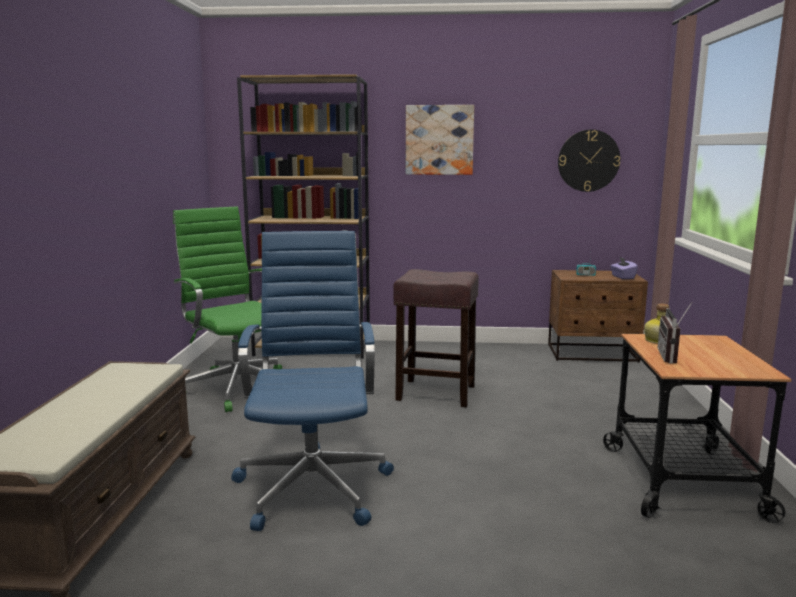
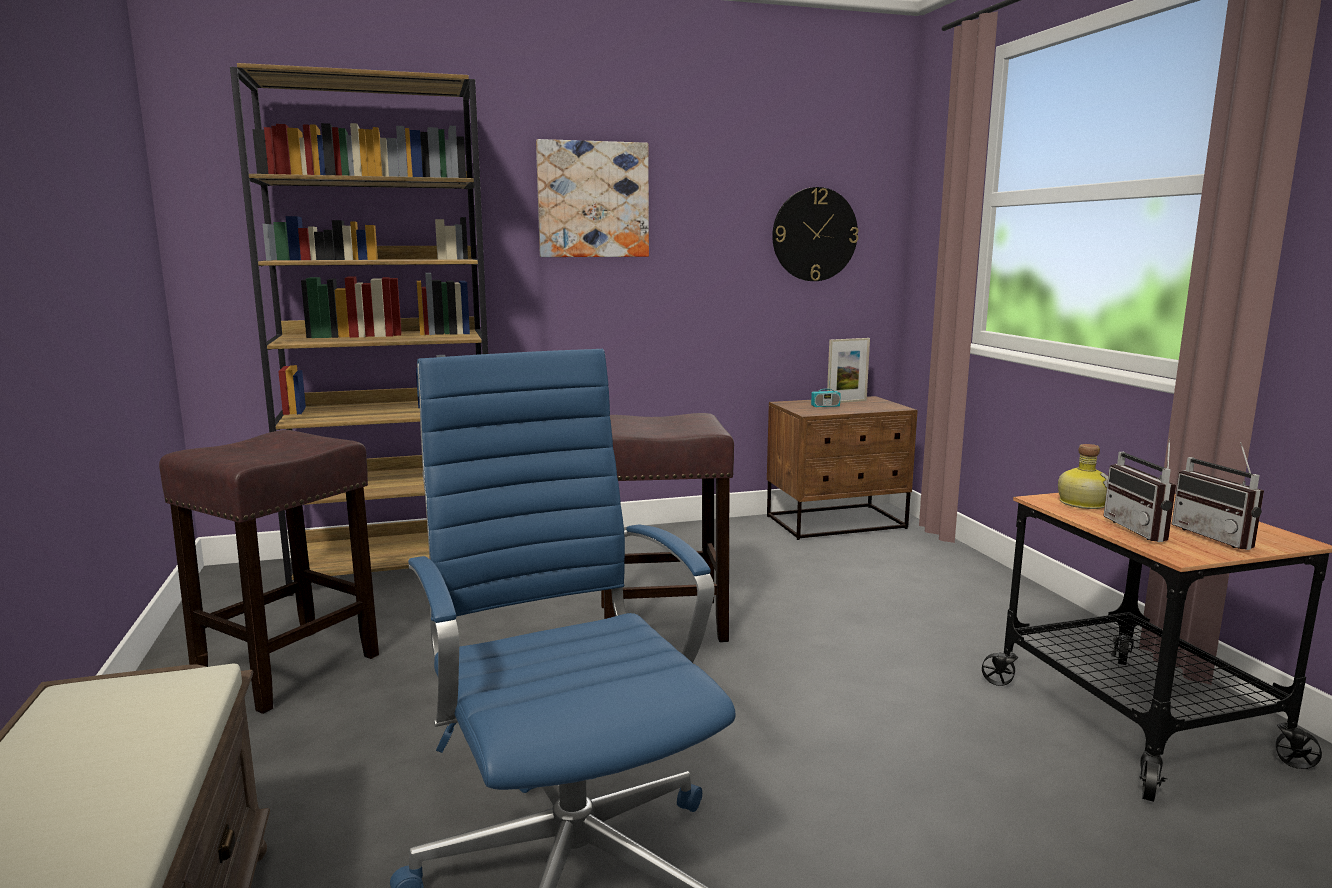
camera: 20 degrees left, 0 degrees up
(237, 387) = (290, 667): green office chair -> brown stool
(605, 273) = (846, 401): none -> picture frame
(622, 277) = (878, 406): purple tissue box -> none
(717, 365) = (1219, 537): none -> radio

